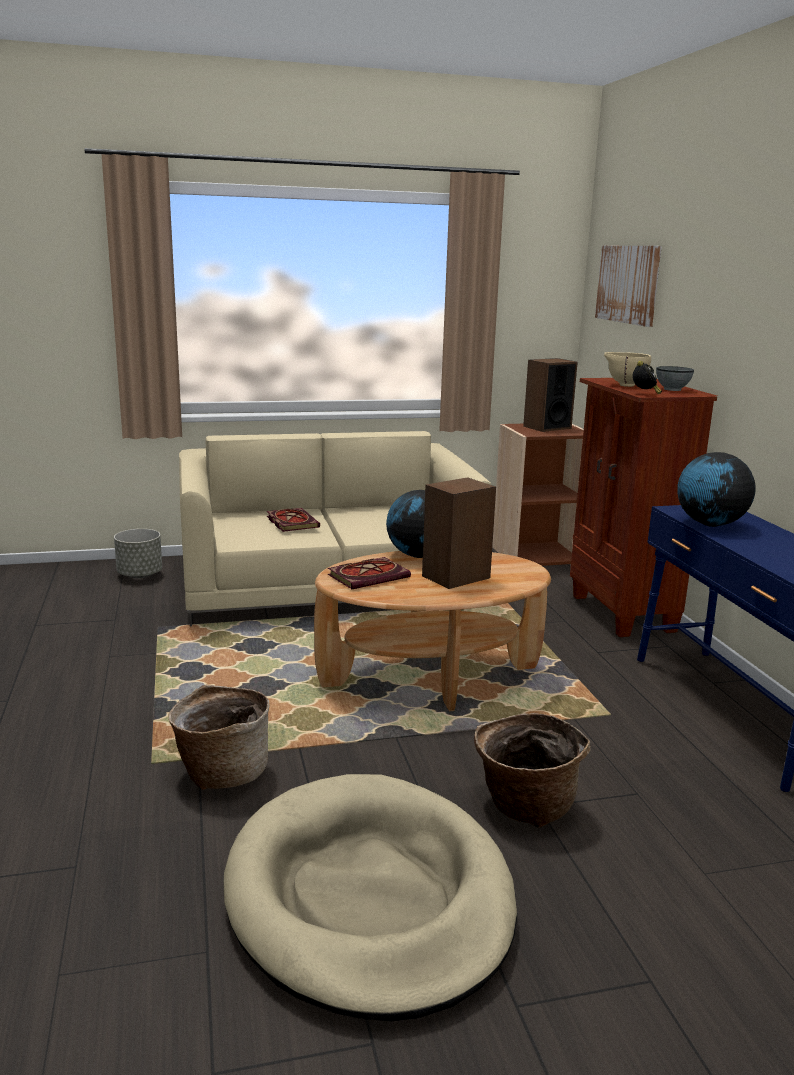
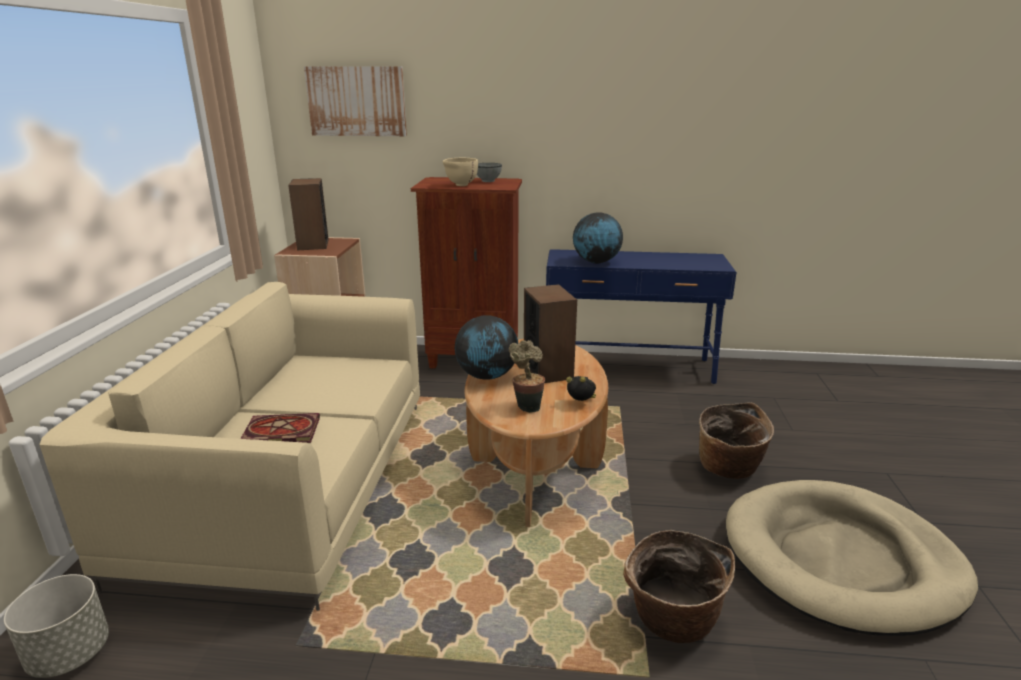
camera: 70 degrees left, 5 degrees up
(369, 576) = (527, 406): book -> potted plant
(644, 393) = (502, 187): alarm clock -> alarm clock (581, 403)

